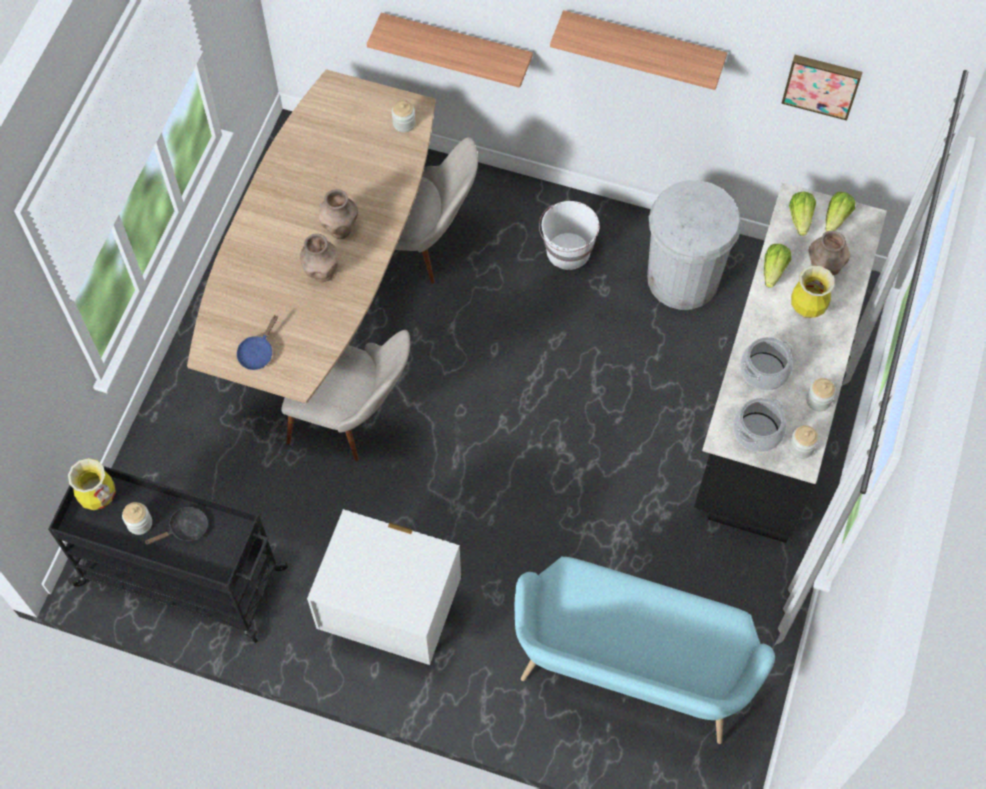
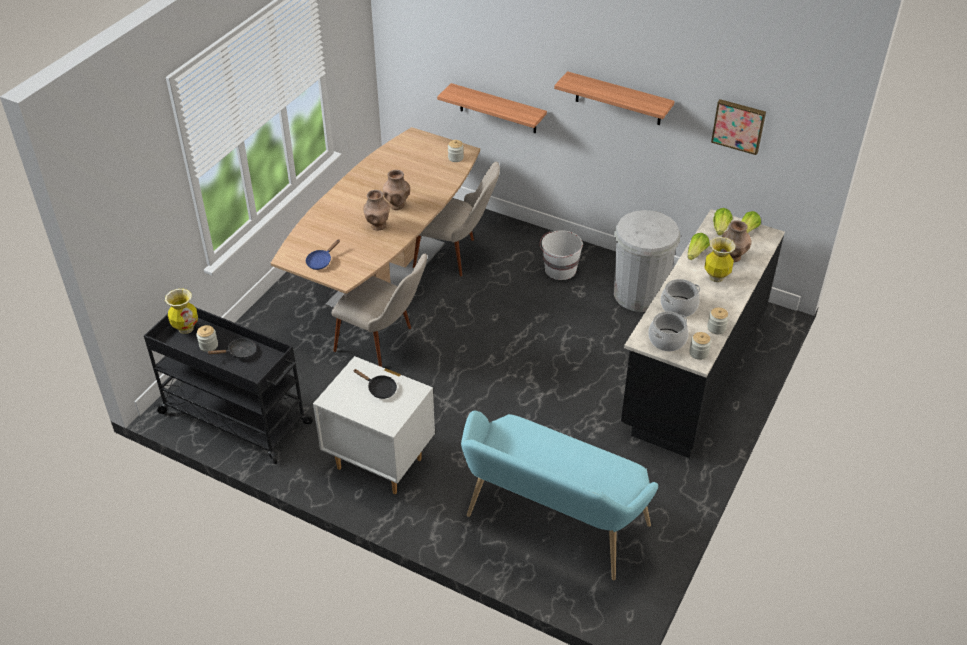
camera: 10 degrees right, 20 degrees down
(390, 560) = (379, 389): none -> black frying pan

